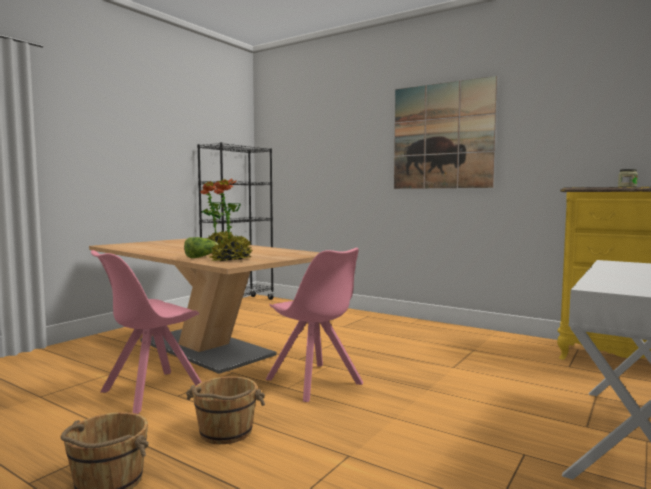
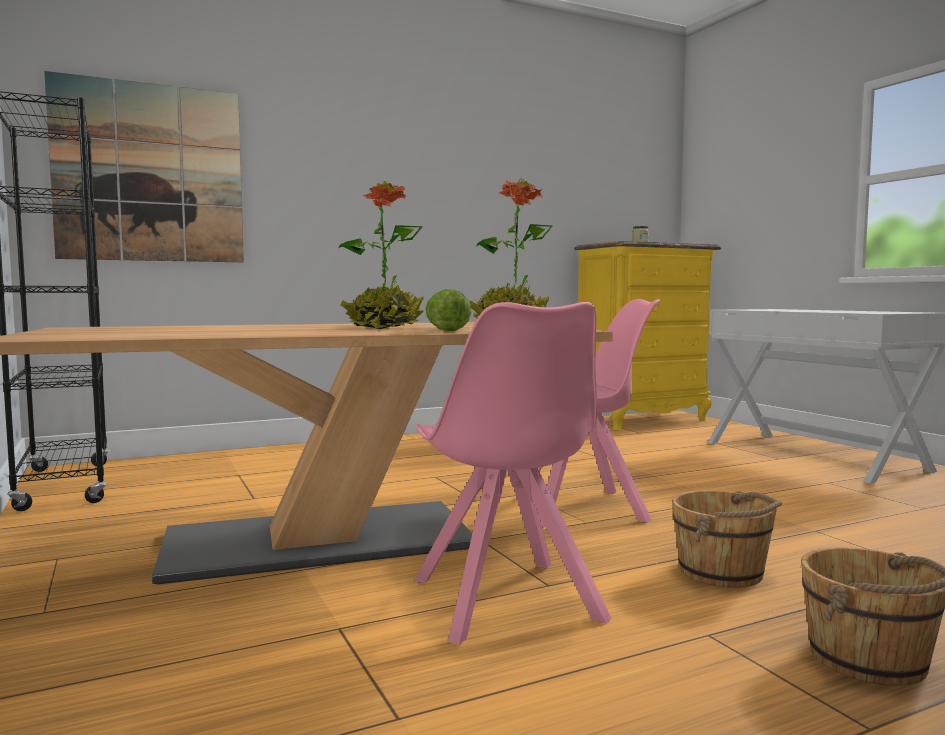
camera: 60 degrees left, 0 degrees up
(442, 136) = (430, 164): picture -> picture (150, 173)

